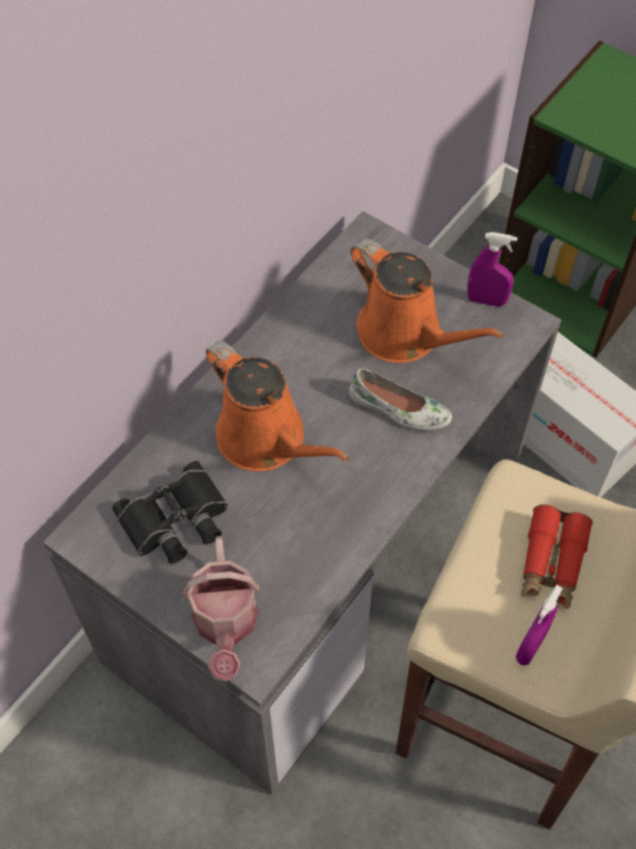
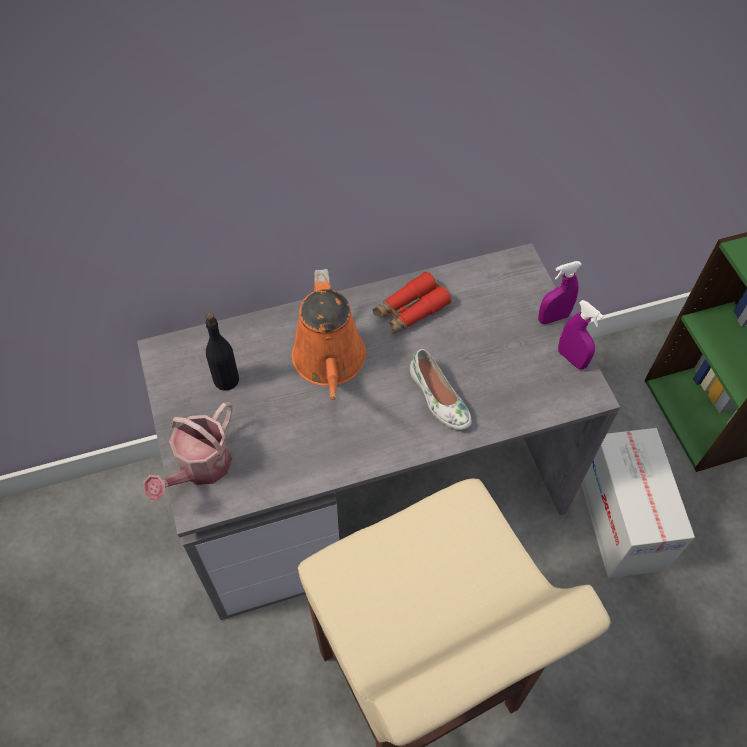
camera: 35 degrees right, 0 degrees up
(176, 521) = (226, 379): black binoculars -> black bottle
(405, 334) = (488, 348): orange watering can -> none
(530, 646) = (378, 624): purple spray bottle -> purple spray bottle (553, 318)
(551, 563) = (446, 576): red binoculars -> red binoculars (410, 310)

